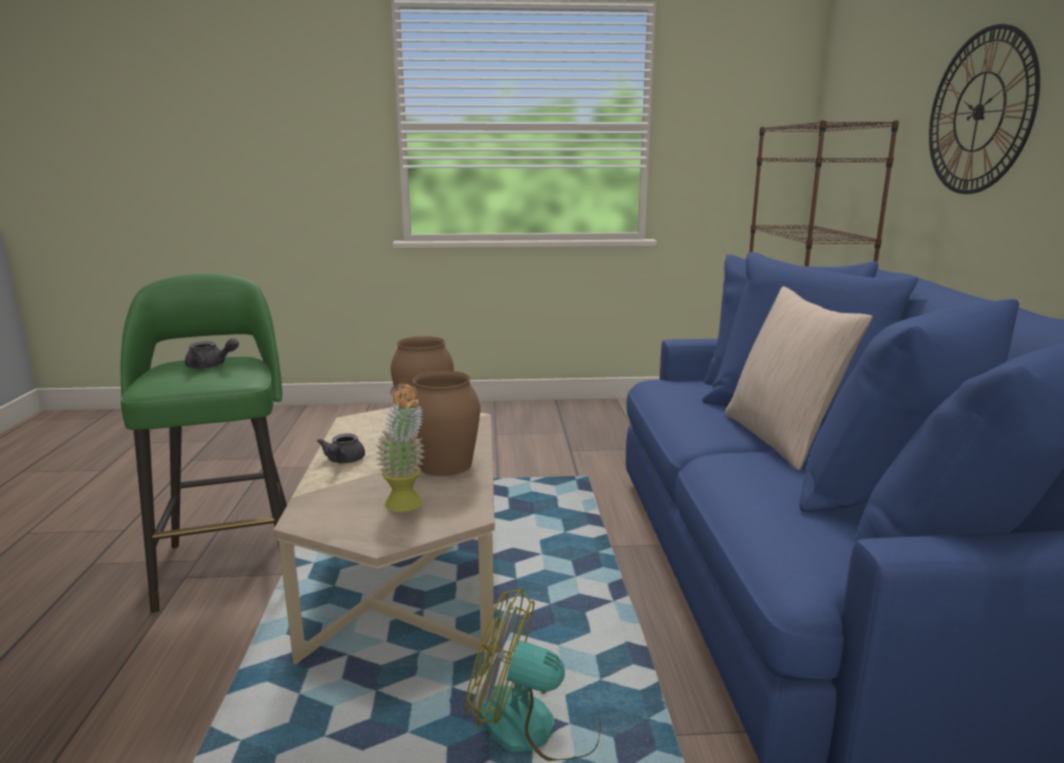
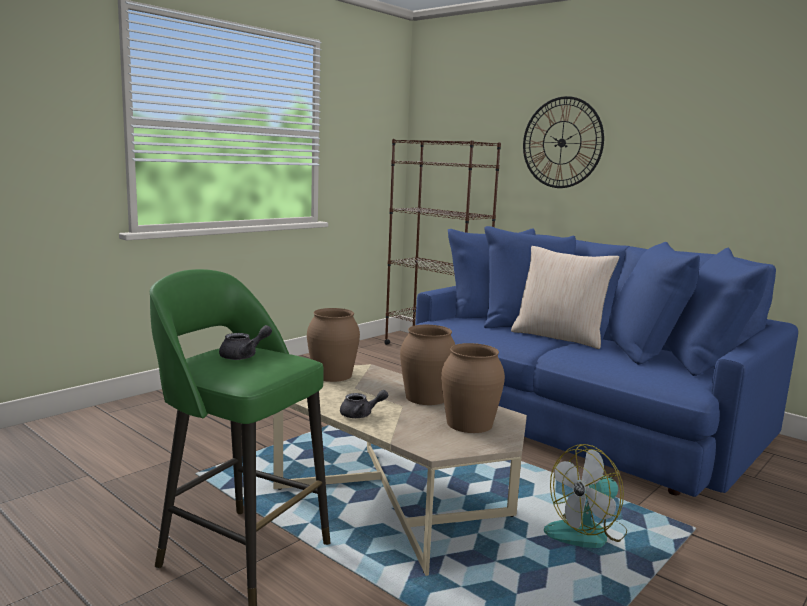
camera: 45 degrees left, 5 degrees down
(343, 461) = (361, 414): grey teapot -> grey teapot turned 60 degrees counterclockwise
(407, 507) = (470, 424): potted plant -> brown vase

